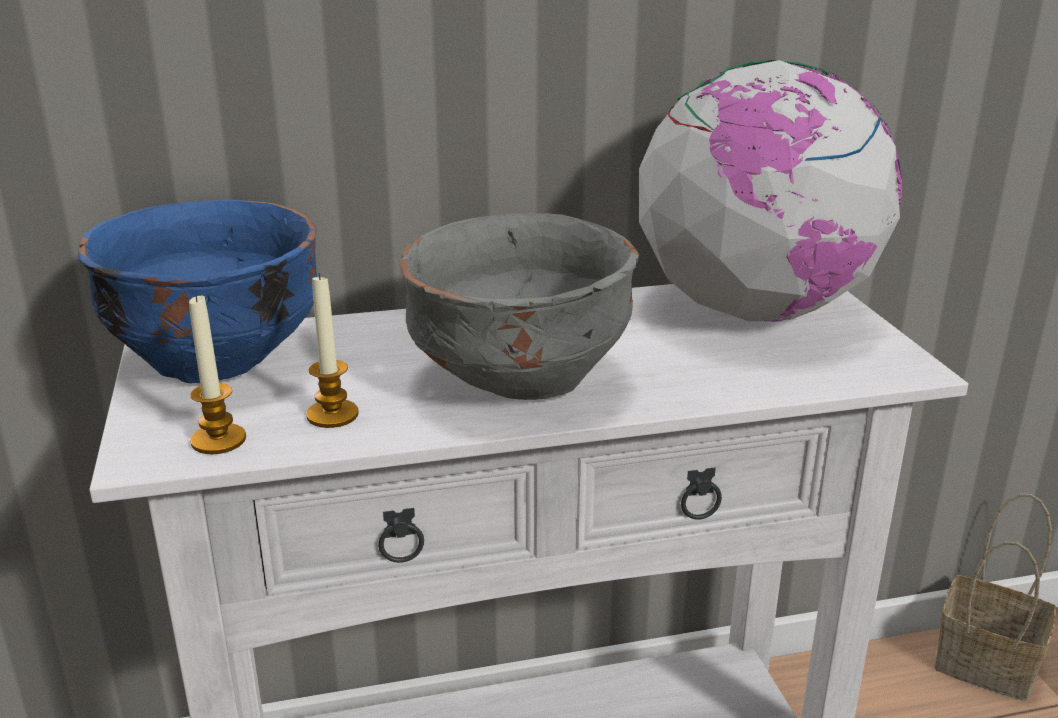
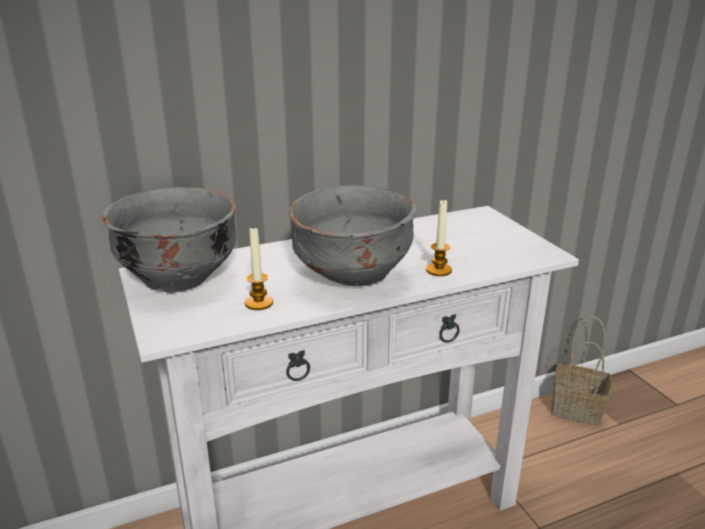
camera: 10 degrees left, 0 degrees up
(215, 358) = (178, 277): blue bowl -> grey bowl
(218, 440) = (201, 322): candle -> candle (438, 270)
(754, 310) = (461, 229): globe -> none

